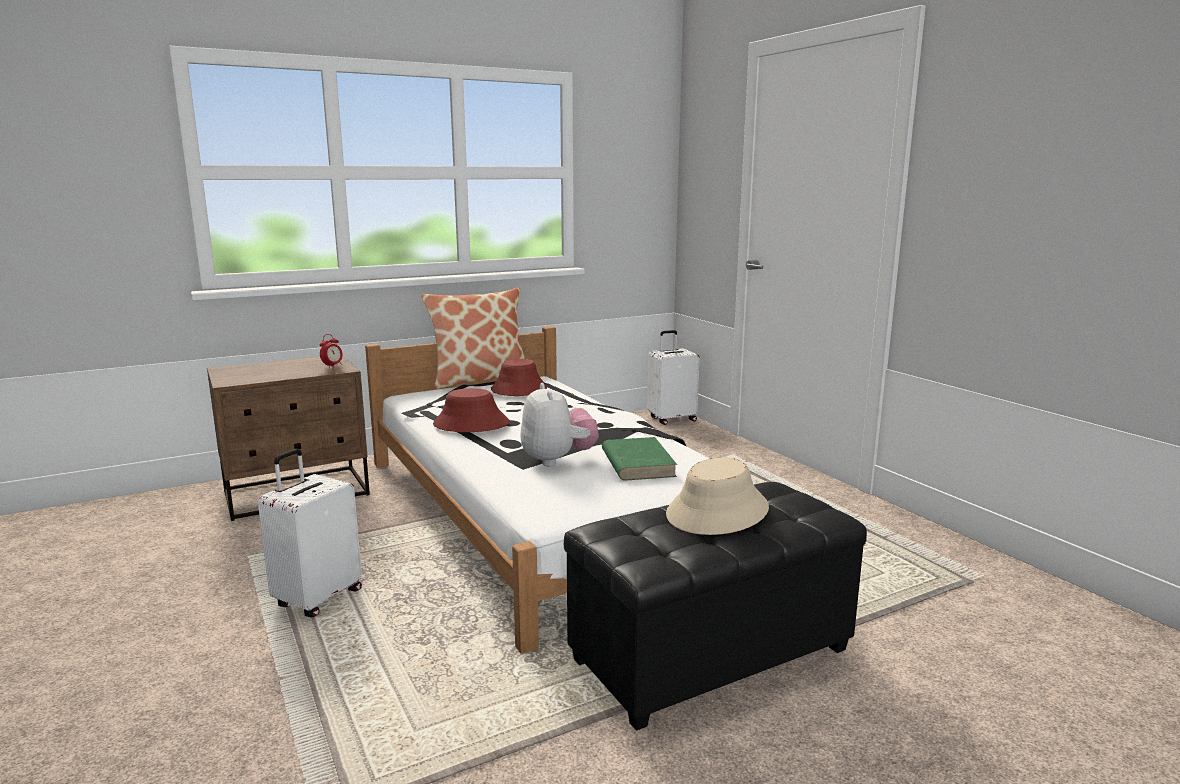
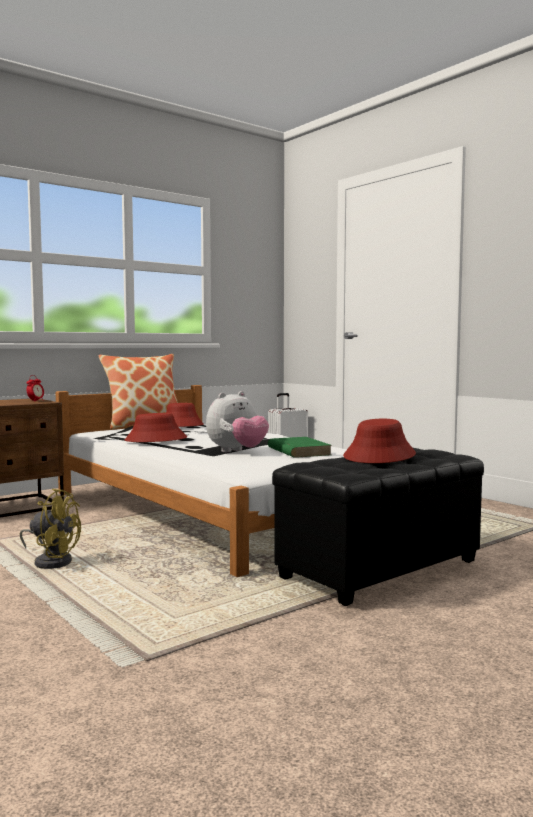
camera: 10 degrees left, 10 degrees down
(317, 598) = (52, 561): white suitcase -> yellow fan
(557, 460) = (237, 452): plush toy -> plush toy turned 75 degrees clockwise
(718, 512) = (379, 456): beige hat -> red hat

